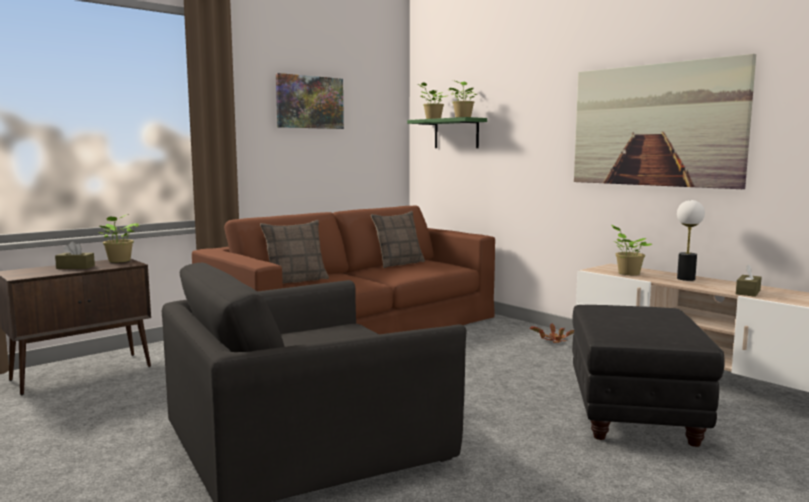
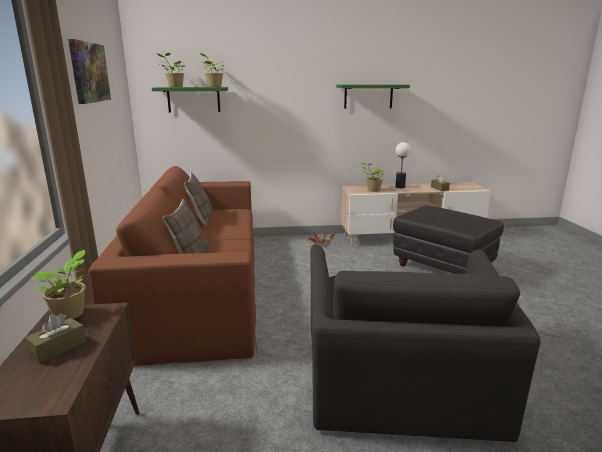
camera: 55 degrees left, 10 degrees up
(656, 125) = (368, 96): picture -> green shelf

